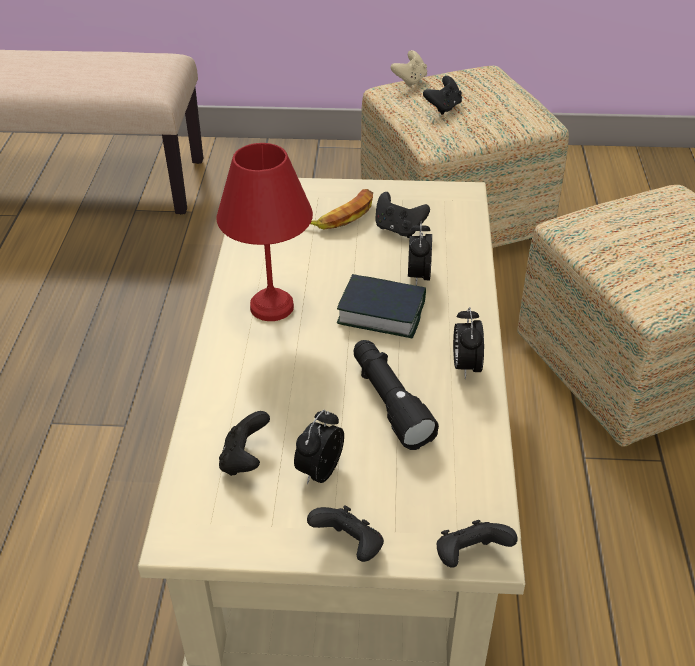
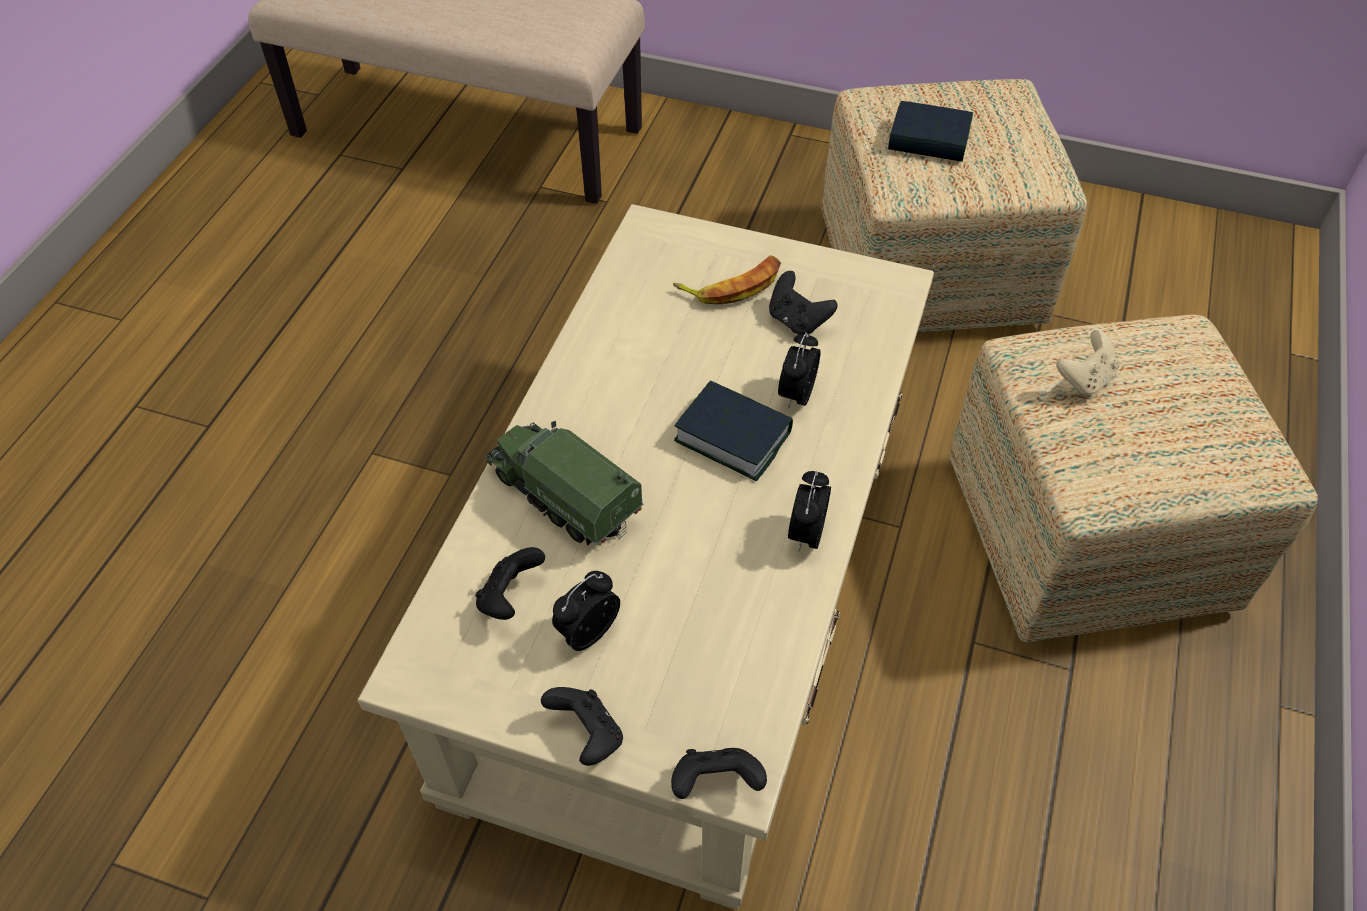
camera: 15 degrees right, 10 degrees up
(261, 378) = (563, 495): none -> toy truck
(269, 307) = (604, 401): red table lamp -> none
(389, 402) = (698, 561): black flashlight -> none
(410, 81) = (901, 89): beige game controller -> beige game controller (1084, 380)
(443, 107) = (929, 140): black game controller -> book

